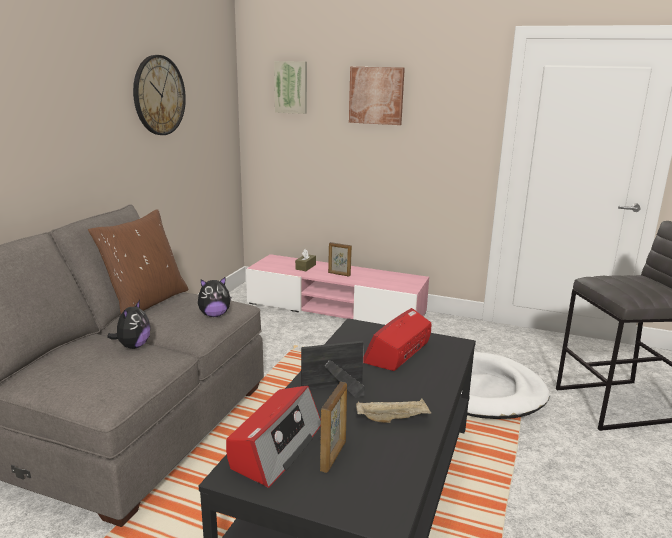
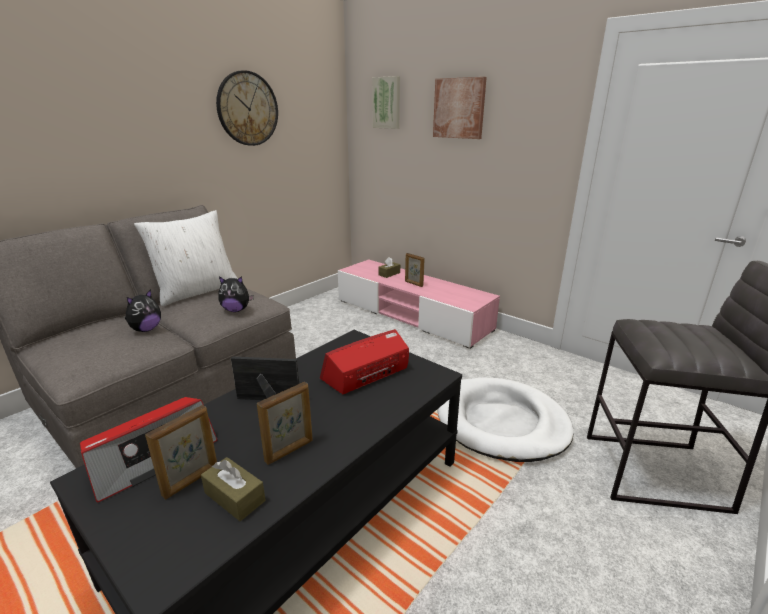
camera: 20 degrees right, 5 degrees up
(146, 302) = (197, 291): brown pillow -> white pillow
(383, 458) = (234, 497): none -> brown tissue box
(393, 419) = (290, 451): beige tray -> picture frame

